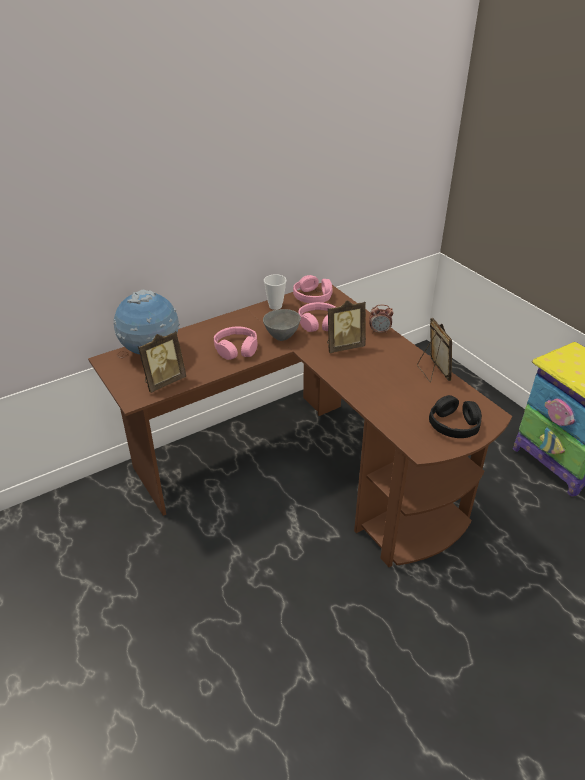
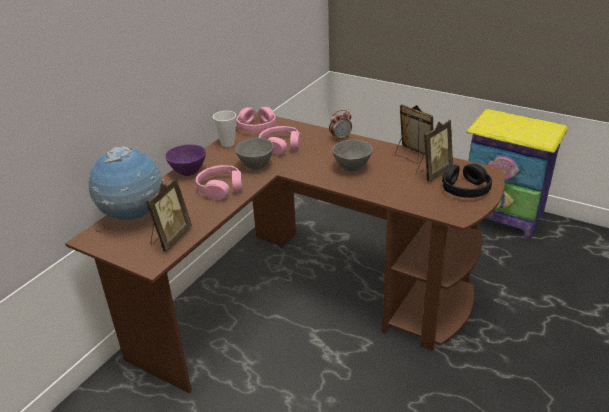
camera: 25 degrees left, 5 degrees down
(222, 325) = (188, 172): none -> purple bowl
(343, 346) = (320, 158): picture frame -> picture frame (432, 172)
(364, 367) = (352, 168): none -> grey bowl

